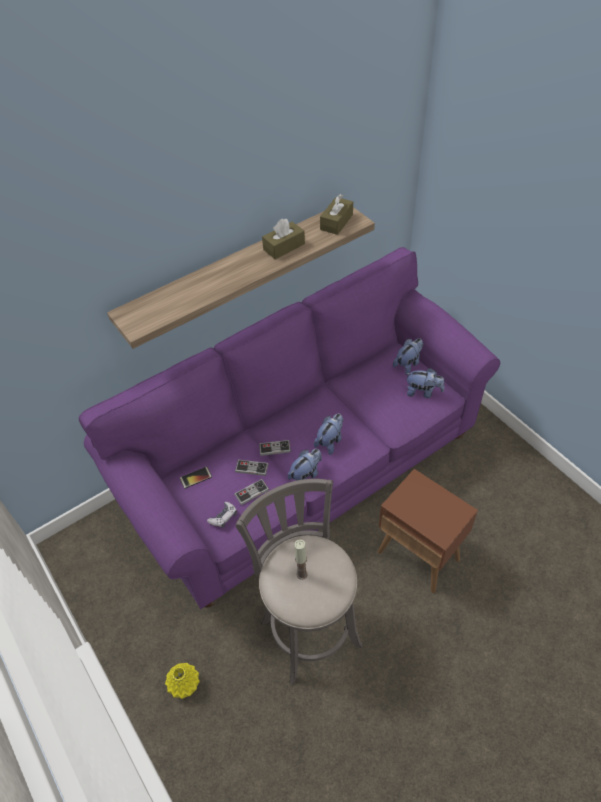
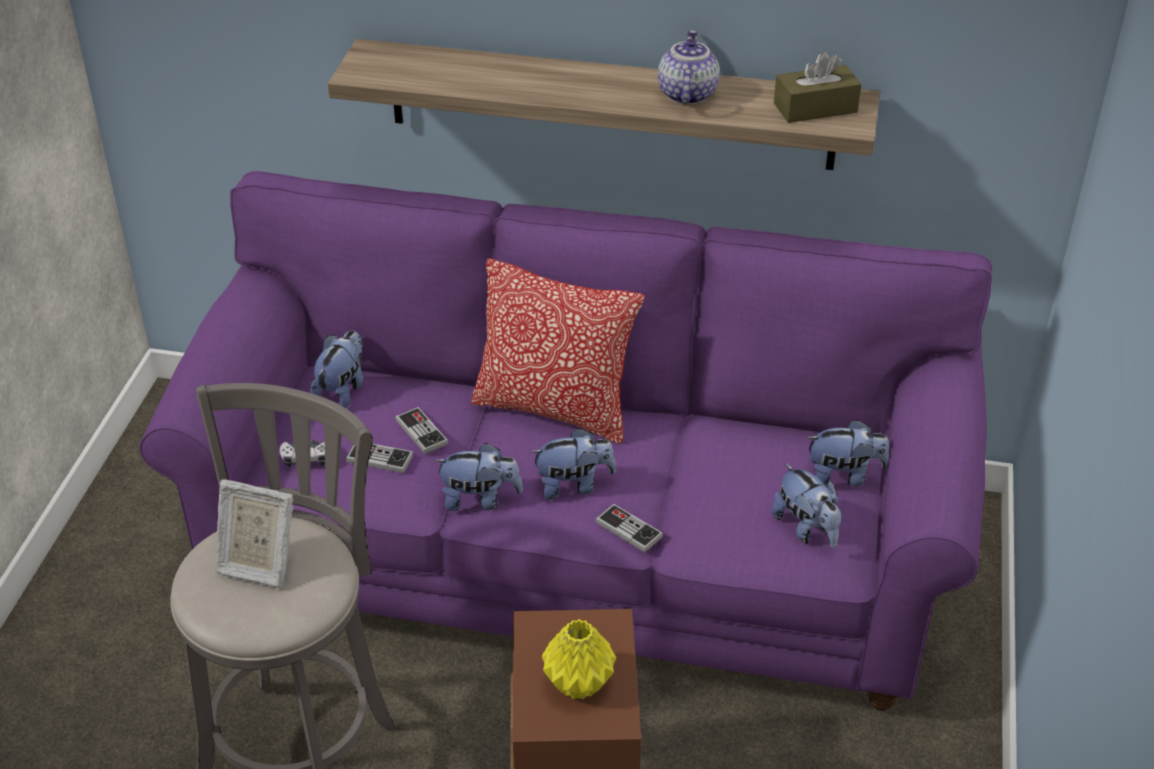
camera: 45 degrees right, 10 degrees down
(185, 685) = (90, 666): yellow vase -> yellow vase (579, 683)
(195, 477) = (342, 389): phone -> plush toy
(274, 448) = (487, 434): game controller -> game controller (628, 529)
(282, 418) = (554, 409): none -> pillow
(284, 247) = (685, 94): brown tissue box -> teapot
(302, 574) = (257, 564): candle -> picture frame

